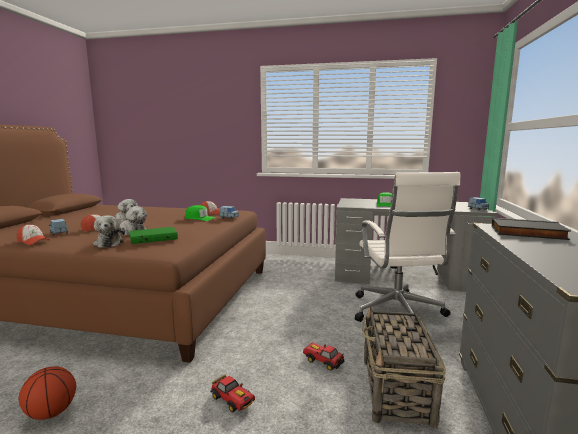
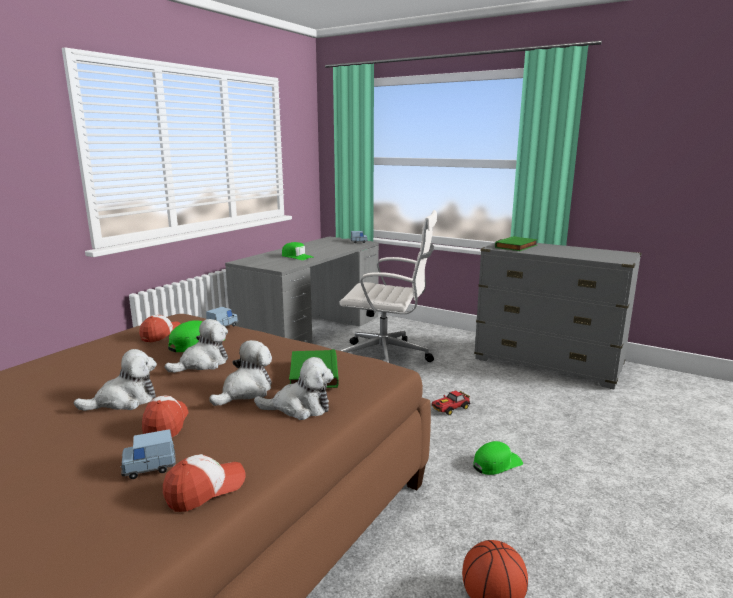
camera: 70 degrees left, 5 degrees up
(172, 223) = (203, 363): none -> plush toy
(233, 400) = (496, 463): toy car -> green cap
(396, 391) = (501, 390): basket -> none
(527, 233) = (517, 247): black book -> green book

